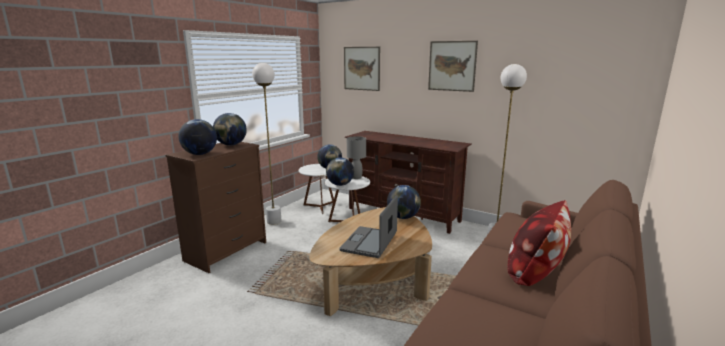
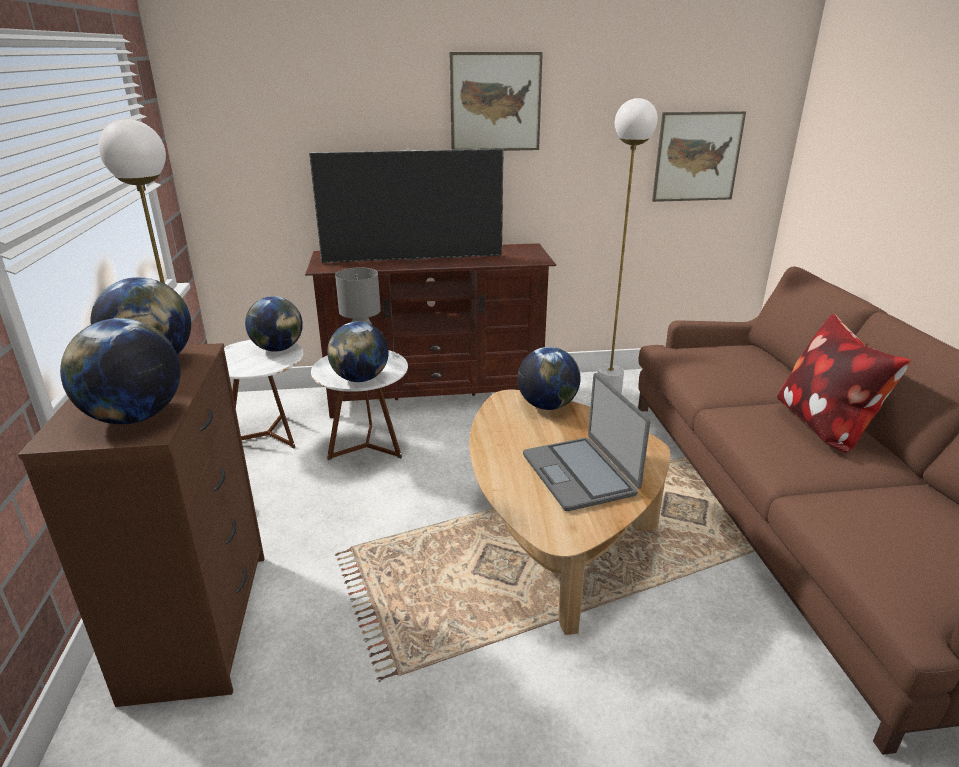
camera: 40 degrees left, 10 degrees up
(361, 68) = (287, 113): picture -> picture (697, 157)
(395, 139) = (413, 259): none -> television

